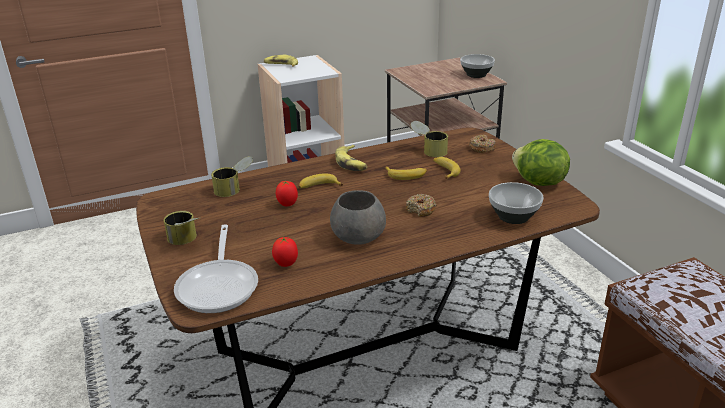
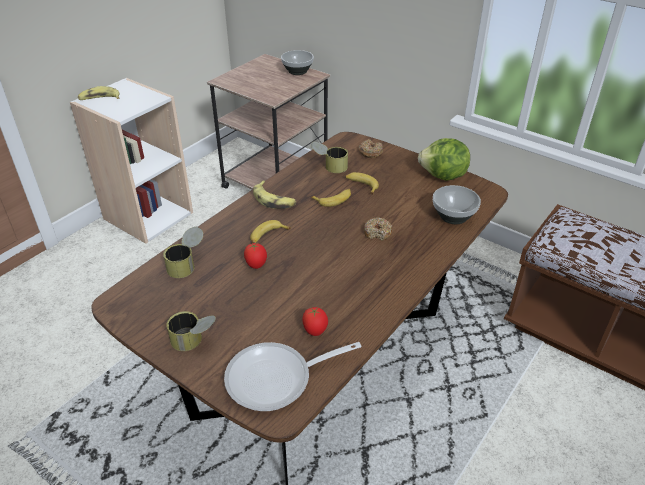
camera: 30 degrees left, 10 degrees up
(219, 286) = (276, 379): frying pan -> frying pan turned 105 degrees clockwise
(358, 237) = (351, 279): grey bowl -> none

